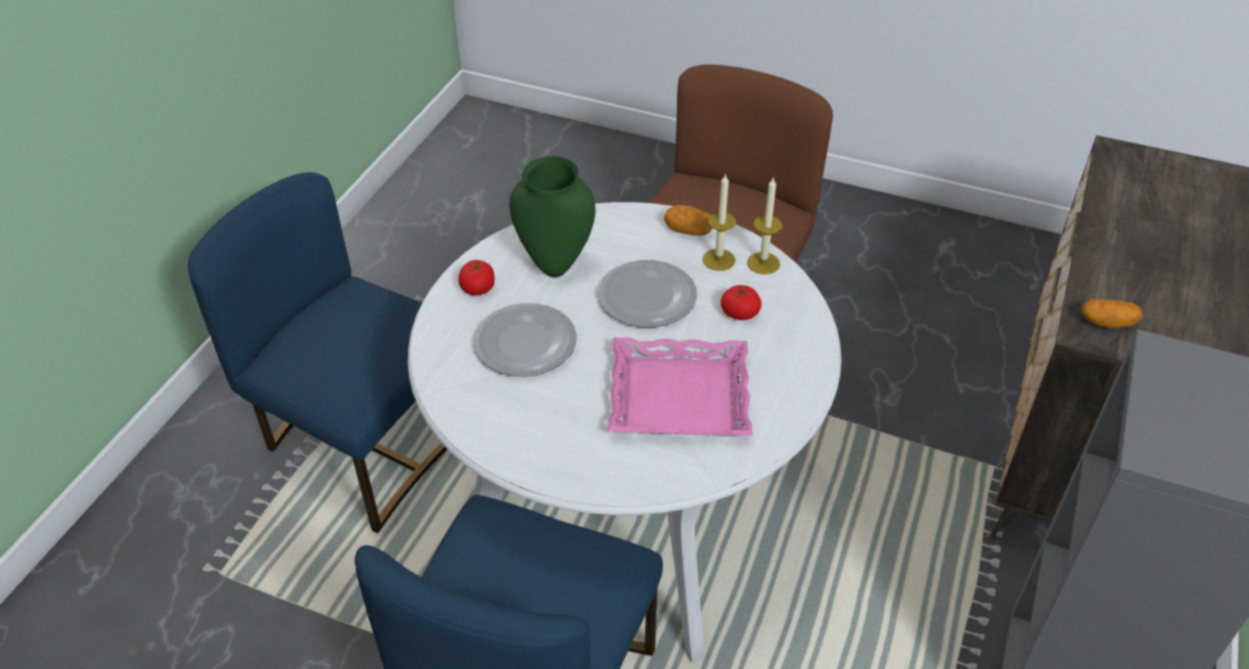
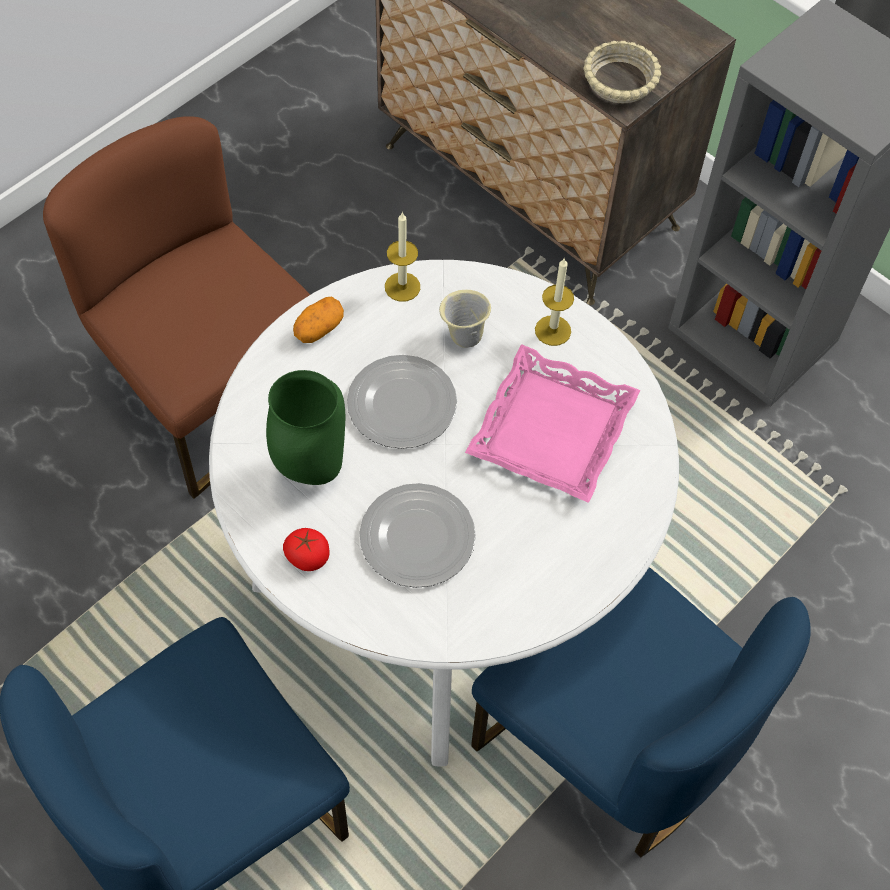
camera: 70 degrees left, 15 degrees up
(718, 260) = (377, 321): candle -> candle (553, 330)
(740, 313) = (463, 336): tomato -> beige mug
(1107, 323) = (619, 80): potato -> beige bowl

